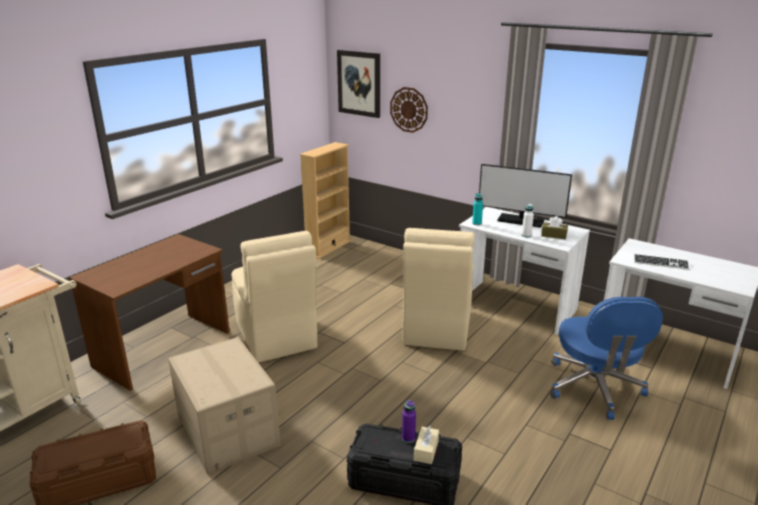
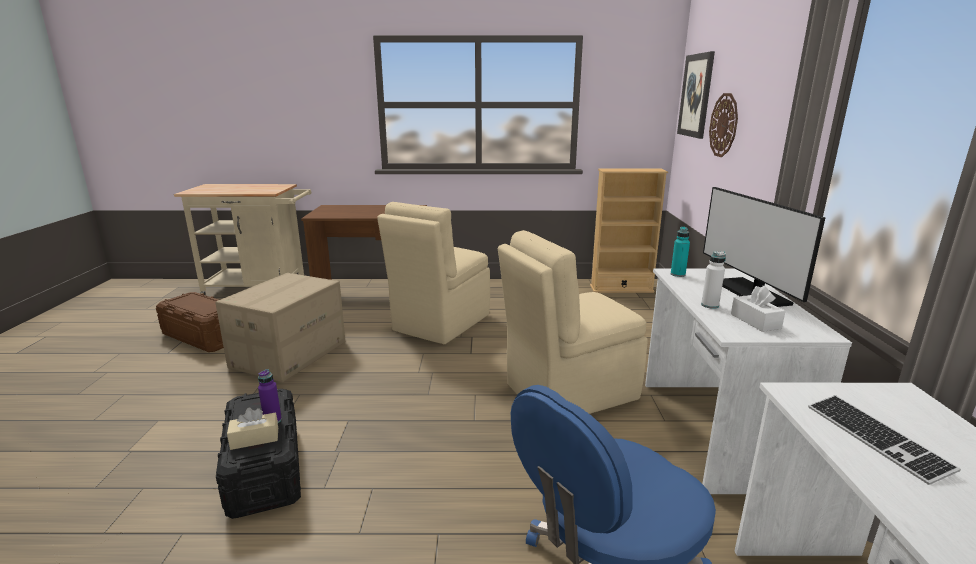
camera: 55 degrees right, 5 degrees down
(553, 235) = (755, 321): brown tissue box -> white tissue box

